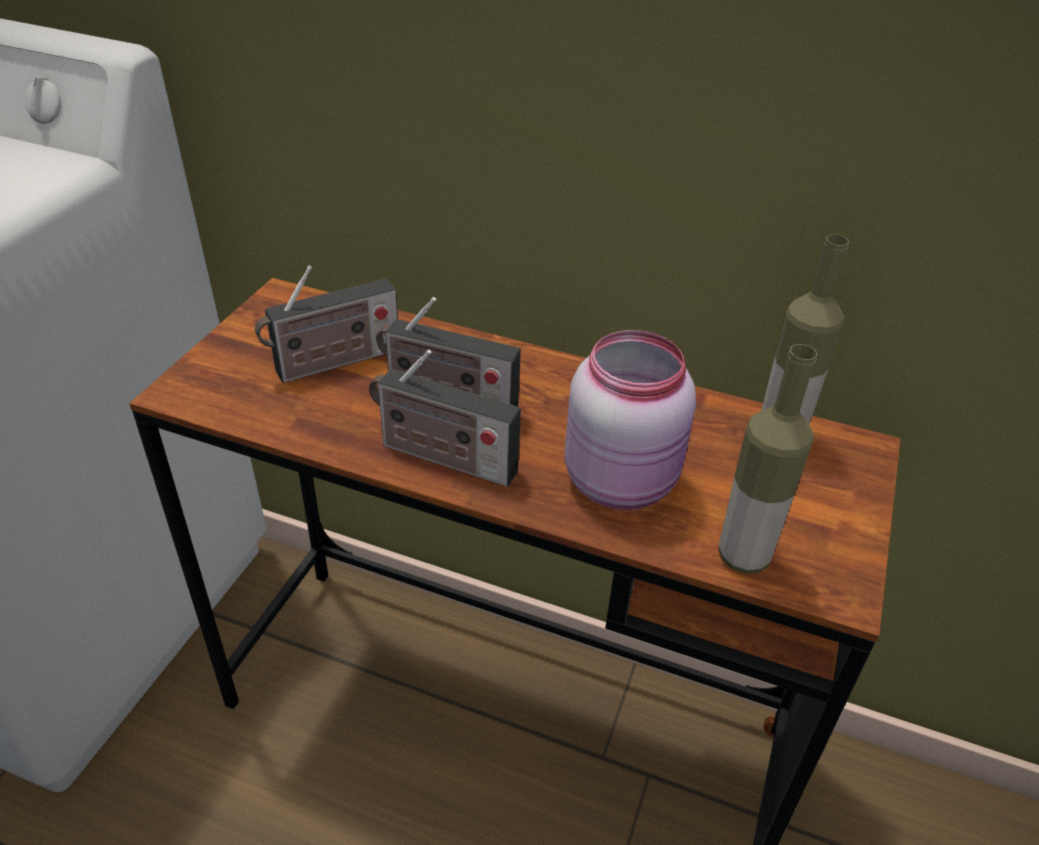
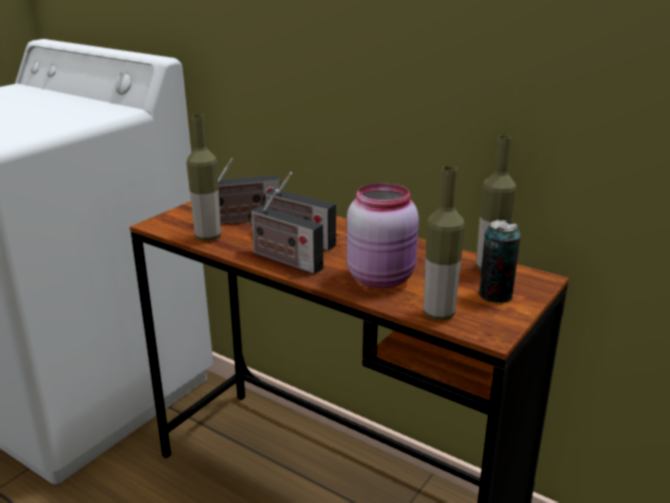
camera: 15 degrees right, 15 degrees down
(287, 415) = (208, 237): none -> bottle
(811, 497) = (495, 295): none -> can

